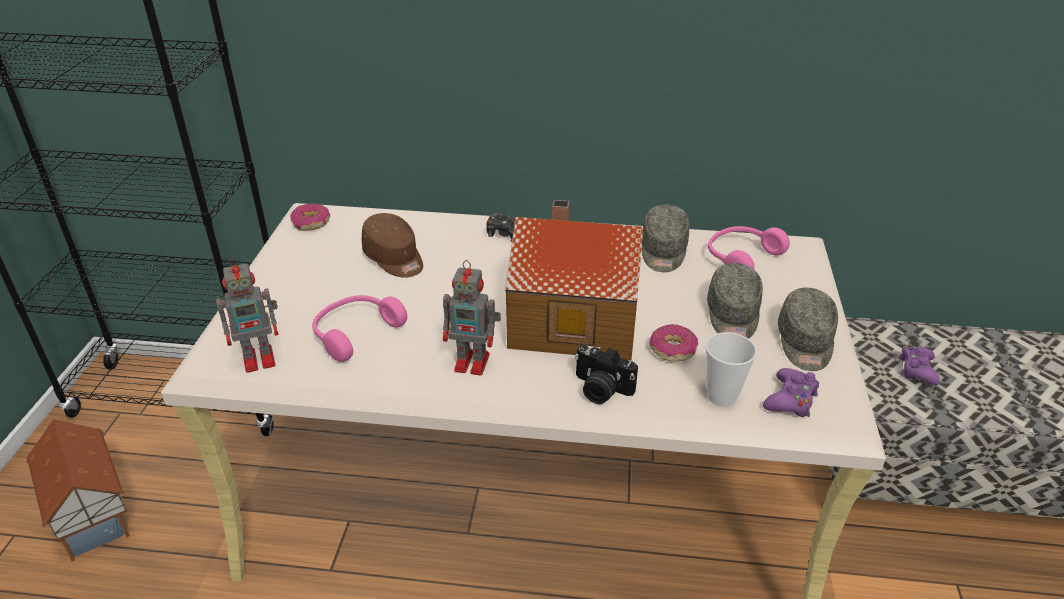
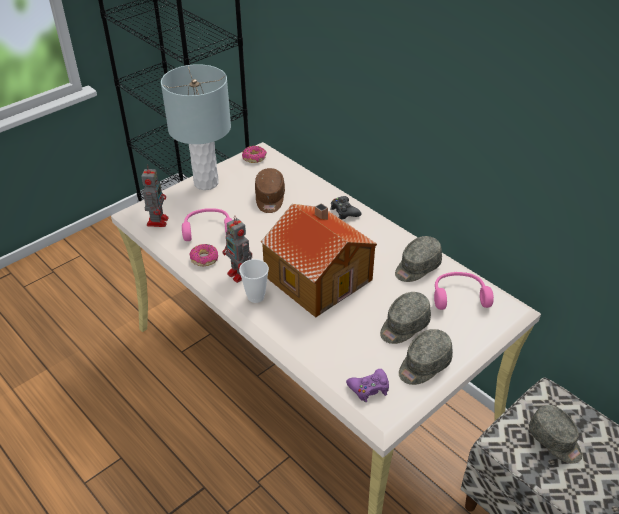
camera: 40 degrees right, 5 degrees up
(96, 514) = (115, 264): toy house -> none
(261, 358) = (158, 220): toy robot -> toy robot turned 105 degrees counterclockwise
(277, 279) = (206, 183): none -> grey table lamp
(600, 390) = (280, 323): camera -> none
(672, 349) = (344, 324): donut -> donut (204, 259)
(721, 397) = (335, 364): cup -> cup (255, 297)
(917, 370) = (555, 440): purple game controller -> grey cap

